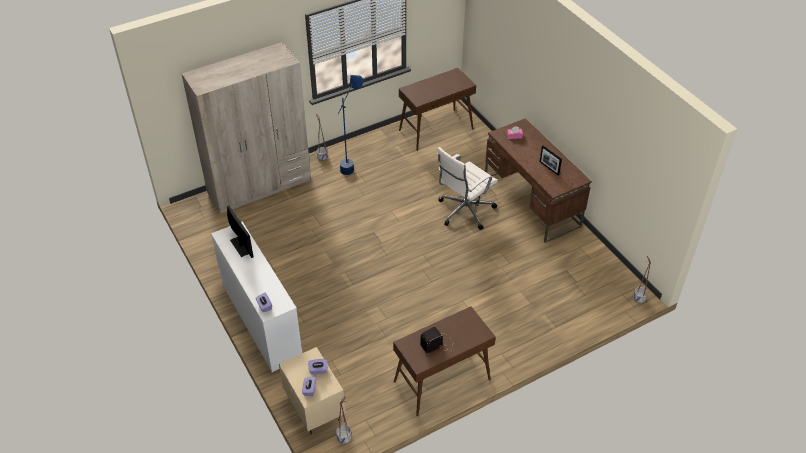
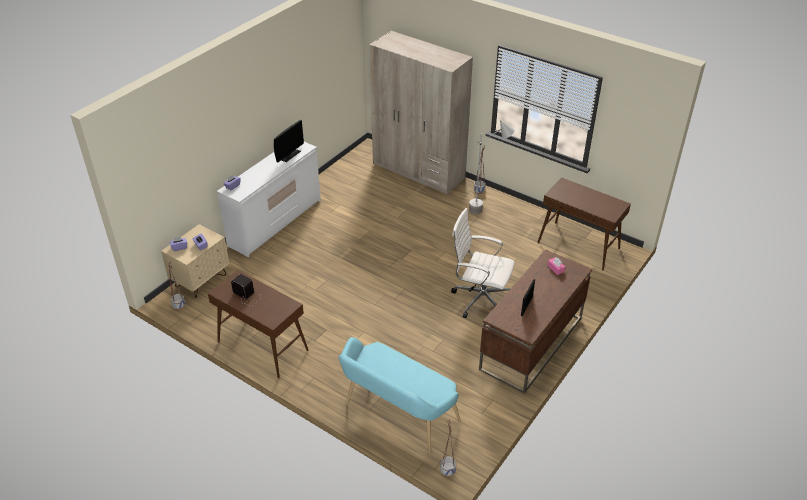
camera: 65 degrees right, 5 degrees down
(353, 163) = (487, 210): blue floor lamp -> grey floor lamp
(570, 310) = (397, 415): none -> turquoise bench

